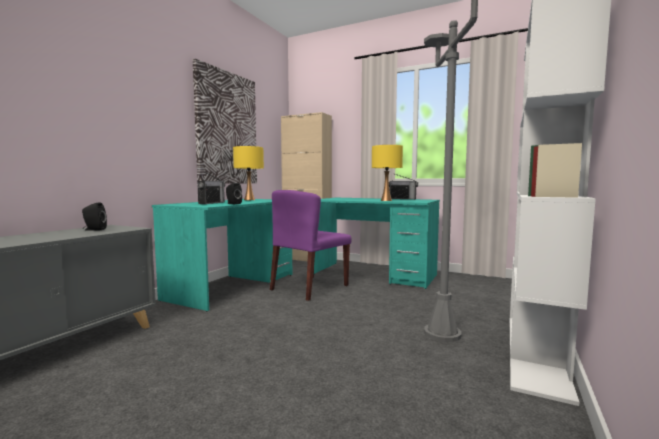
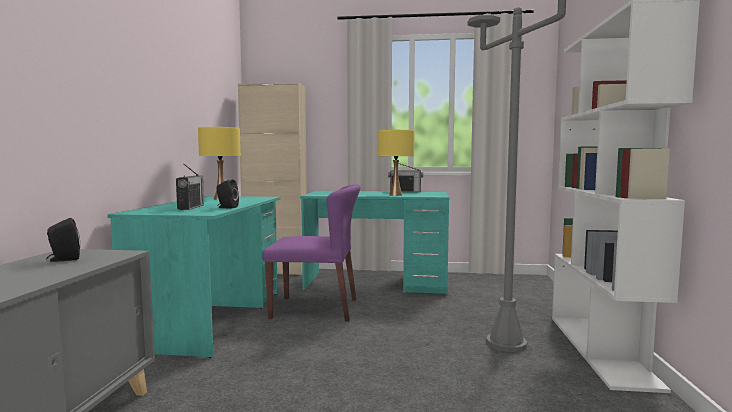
camera: 20 degrees left, 0 degrees up
(227, 128) = (183, 100): picture -> none
(309, 287) = (315, 308): purple chair -> purple chair turned 105 degrees counterclockwise

